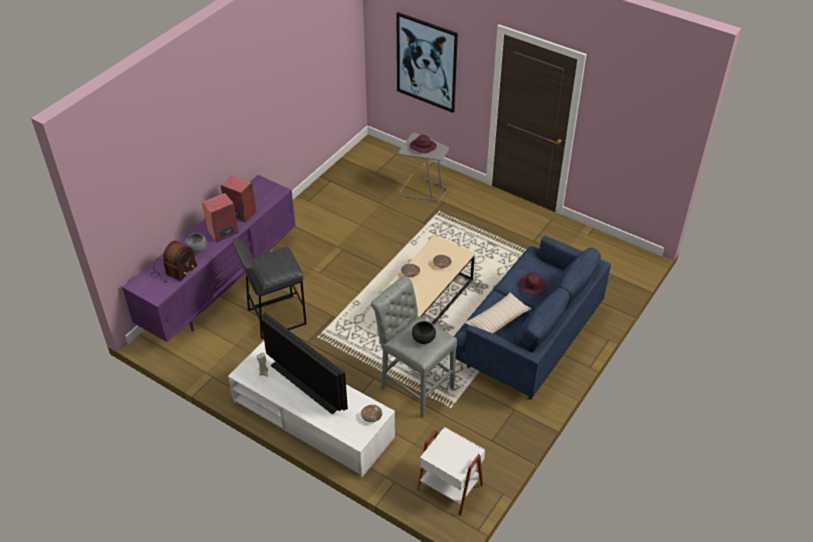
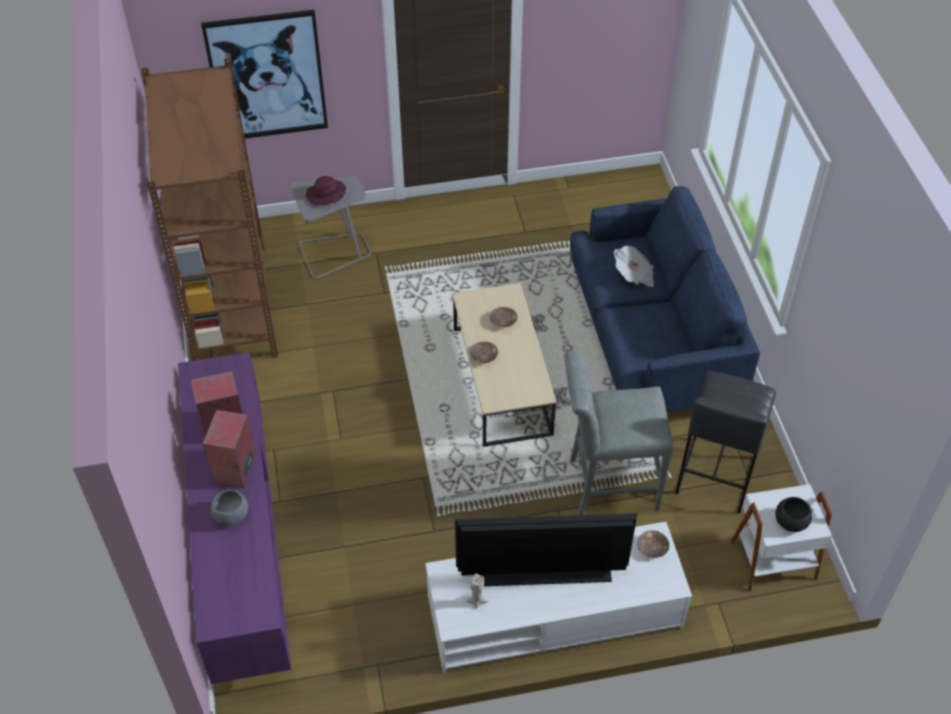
camera: 45 degrees left, 5 degrees up
(173, 270) = (237, 566): radio -> none
(275, 317) = (359, 532): grey stool -> grey stool (715, 476)
(347, 182) = (231, 305): none -> brown bookcase
(423, 338) = (635, 412): black bowl -> black bowl (791, 521)
(498, 320) = (649, 338): beige pillow -> none
(533, 286) = (634, 275): purple hat -> newspaper

